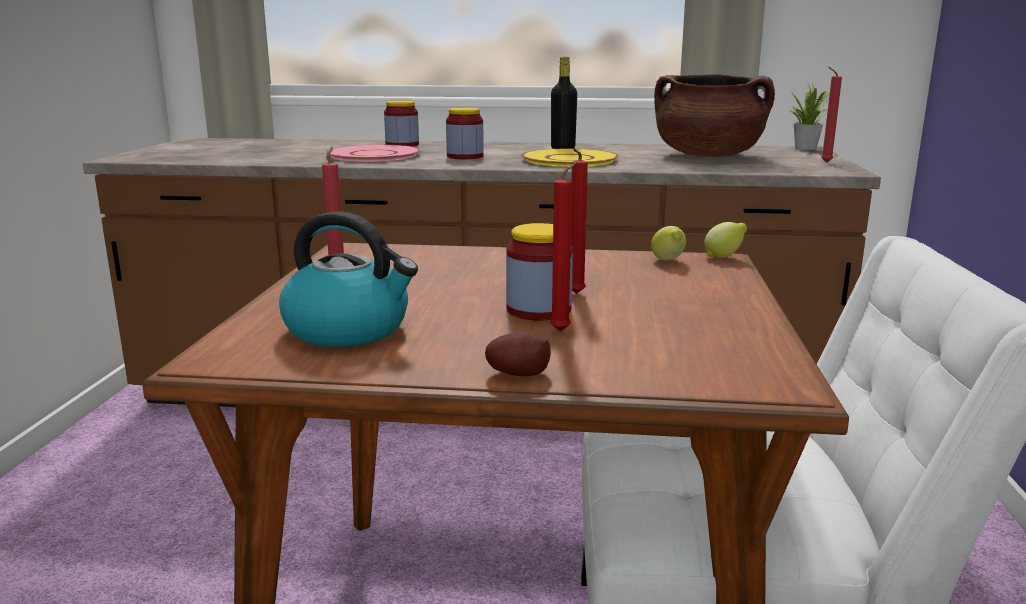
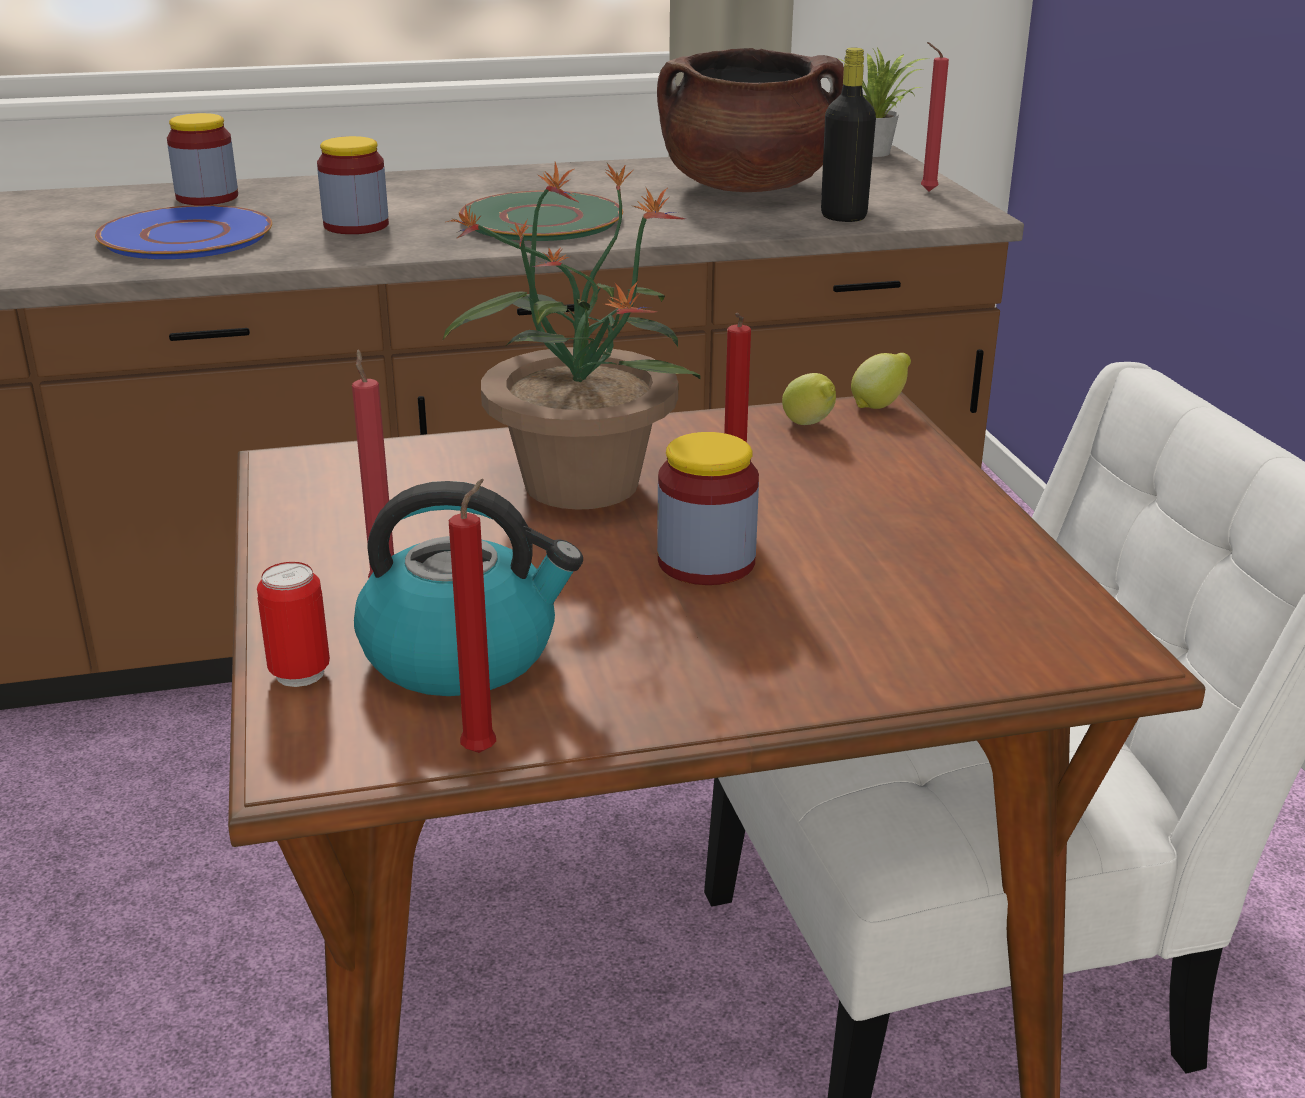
camera: 20 degrees left, 10 degrees up
(251, 326) = (300, 674): none -> can
(374, 155) = (187, 236): pink plate -> blue plate
(498, 270) = (580, 482): none -> potted plant
(517, 373) = (774, 696): potato -> none
(563, 149) = (502, 186): black bottle -> black bottle (843, 217)
(563, 330) = (771, 599): red candle -> red candle (483, 749)
(570, 160) = (542, 220): yellow plate -> green plate

